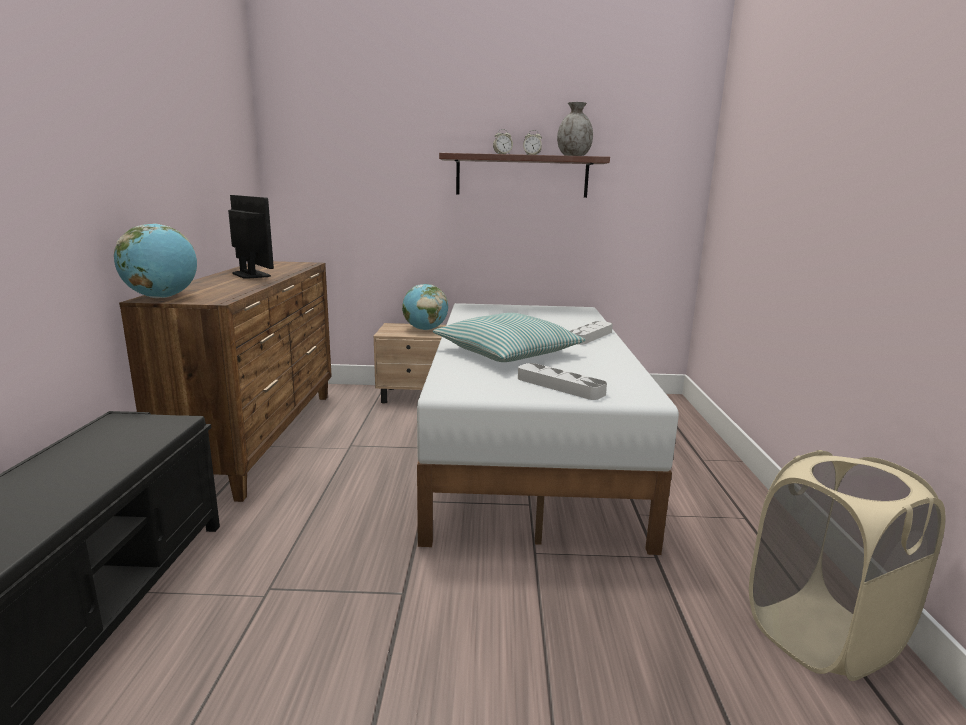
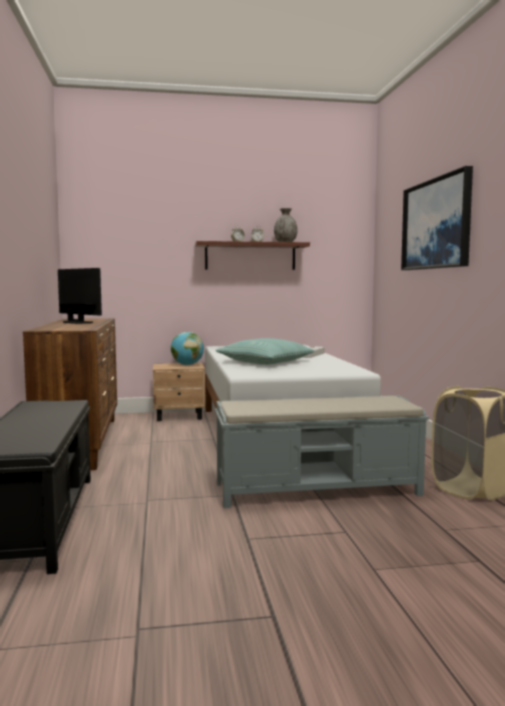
camera: 10 degrees left, 10 degrees down
(162, 297) = (45, 329): globe -> none
(547, 596) = (318, 489): none -> grey bench
(560, 386) = (308, 371): grey tray -> none
(820, 132) = (436, 224): none -> picture

